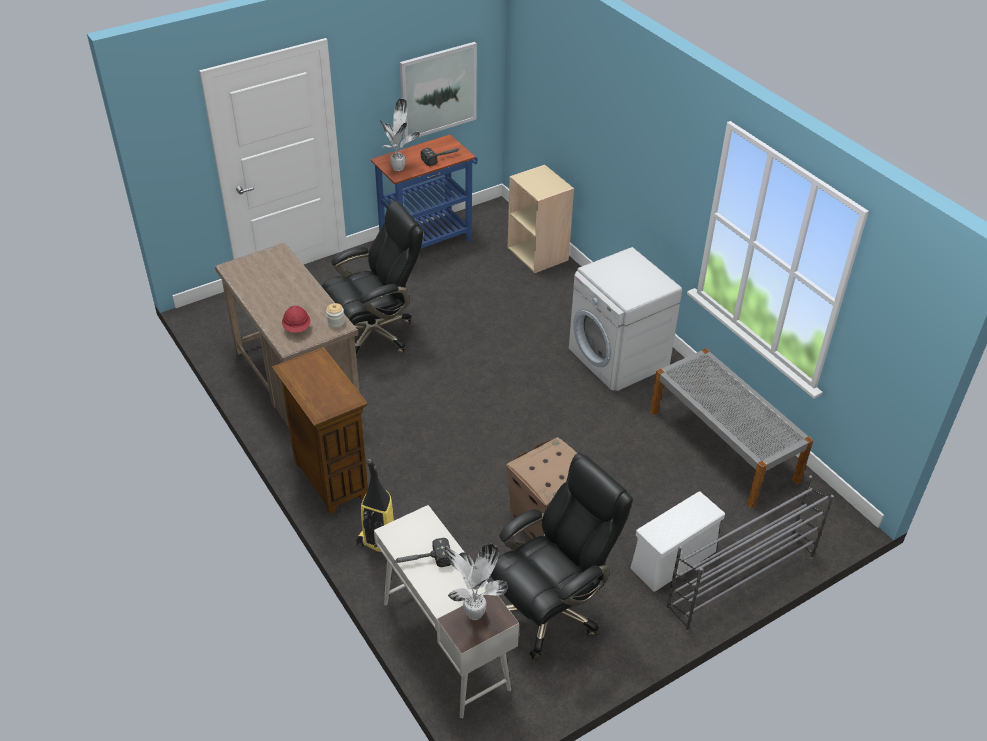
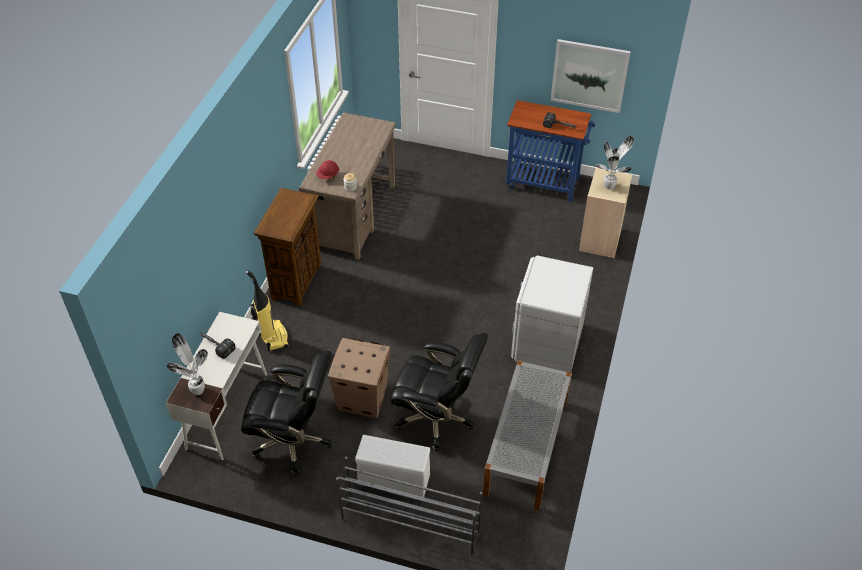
camera: 50 degrees right, 5 degrees up
(375, 336) = (429, 221): black office chair -> black office chair (436, 421)
(398, 167) = (524, 116): potted plant -> potted plant (610, 186)

